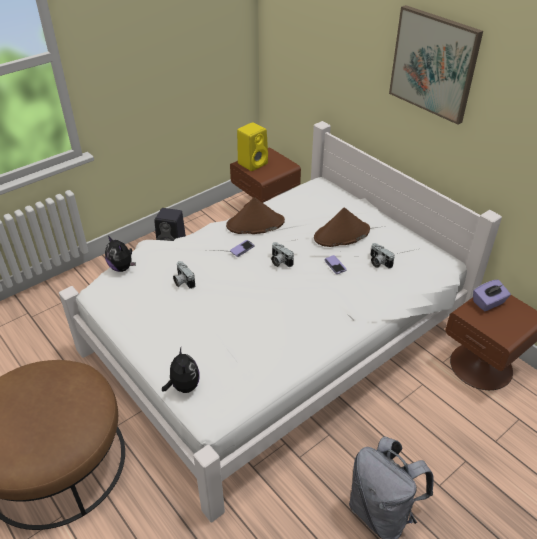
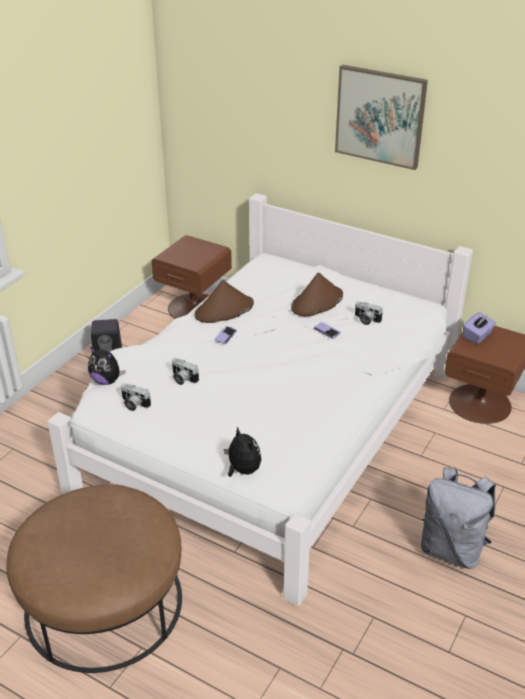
camera: 20 degrees left, 5 degrees down
(253, 163) = (178, 254): yellow speaker -> none
(279, 261) = (270, 339): camera -> camera (134, 404)

